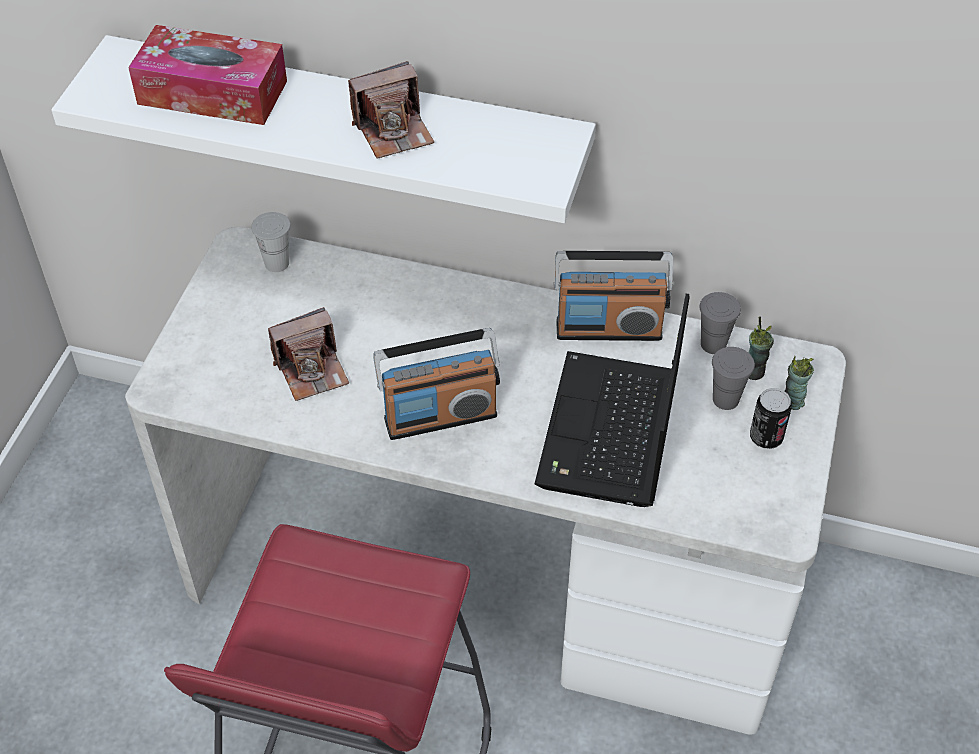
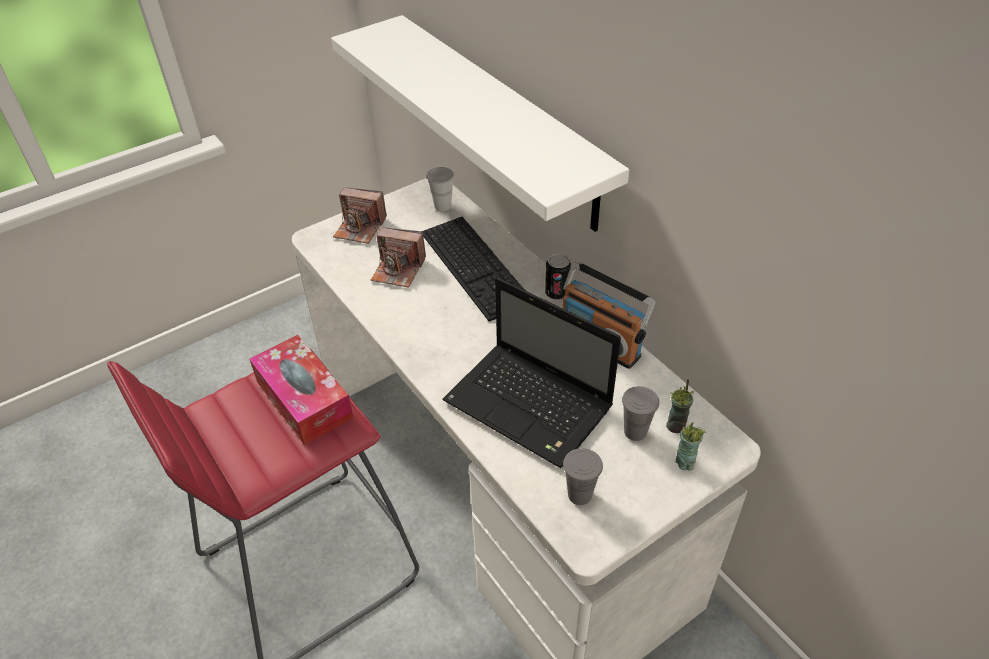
camera: 40 degrees right, 5 degrees down
(212, 92) = (418, 60): tissue box -> tissue box (304, 399)
(393, 131) = (493, 119): camera -> camera (360, 228)
(399, 317) = (477, 267): none -> keyboard
(440, 416) = (440, 334): radio -> none
(610, 434) = (531, 406): laptop -> laptop turned 105 degrees counterclockwise
(713, 344) = (664, 392): grey cup -> grey cup (580, 495)
(766, 437) = (638, 474): can -> can (557, 293)

